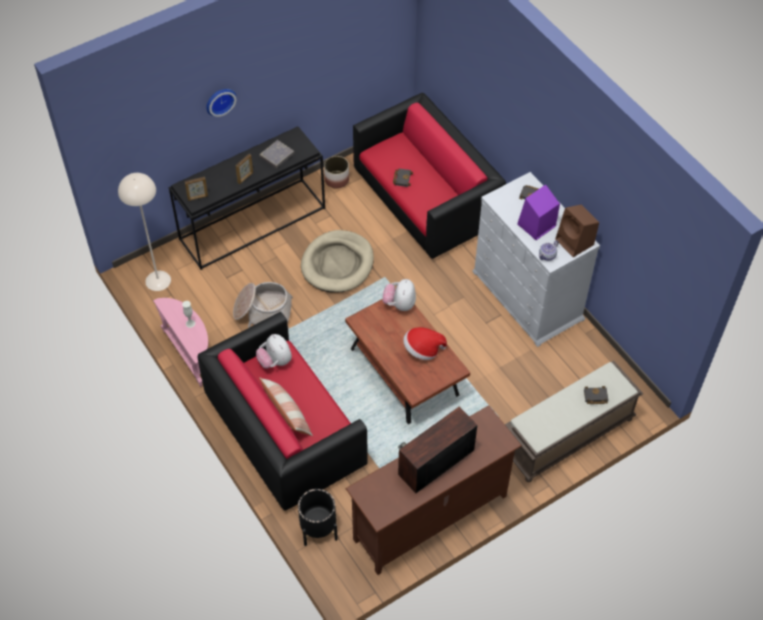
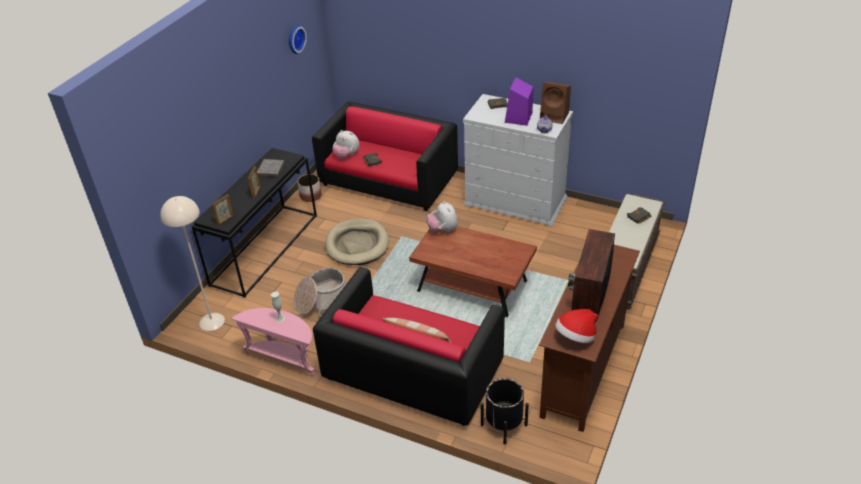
camera: 30 degrees left, 15 degrees down
(219, 100) = (212, 124): wall clock -> wall clock (295, 39)
(275, 361) = (376, 312): plush toy -> plush toy (347, 155)
(422, 350) = (488, 248): hat -> hat (576, 337)

